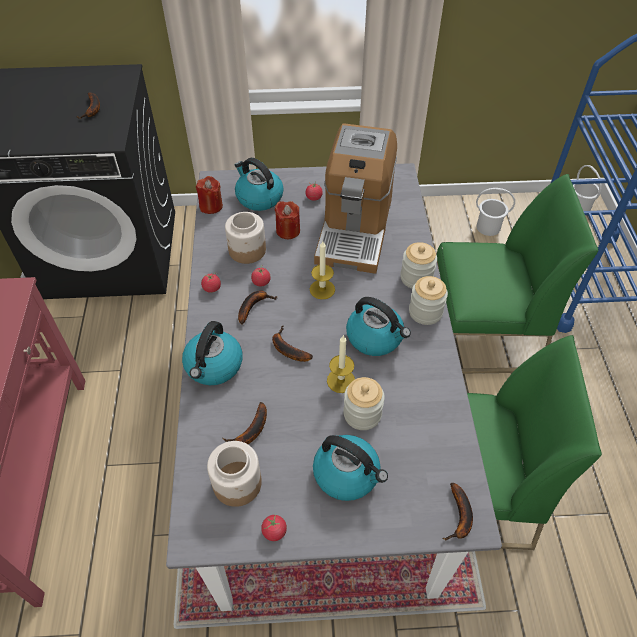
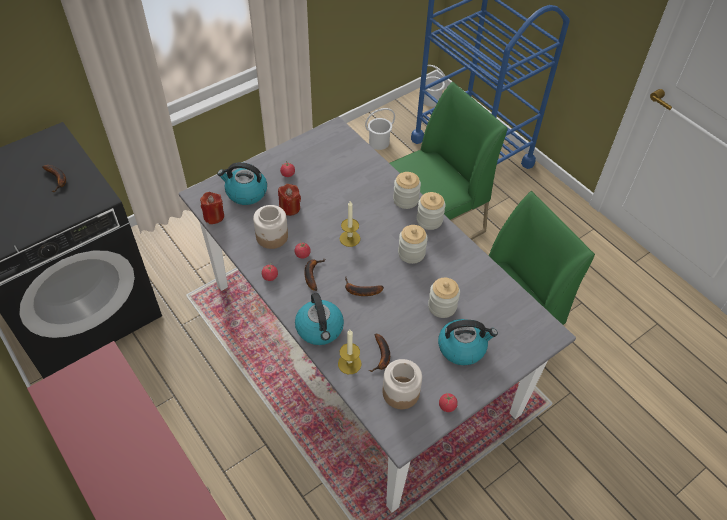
camera: 35 degrees left, 0 degrees up
(341, 380) = (412, 293): candle -> candle (349, 364)
(354, 229) = (337, 184): coffee machine -> none
(375, 337) = (411, 253): kettle -> jar
(459, 517) = (543, 334): banana -> none

